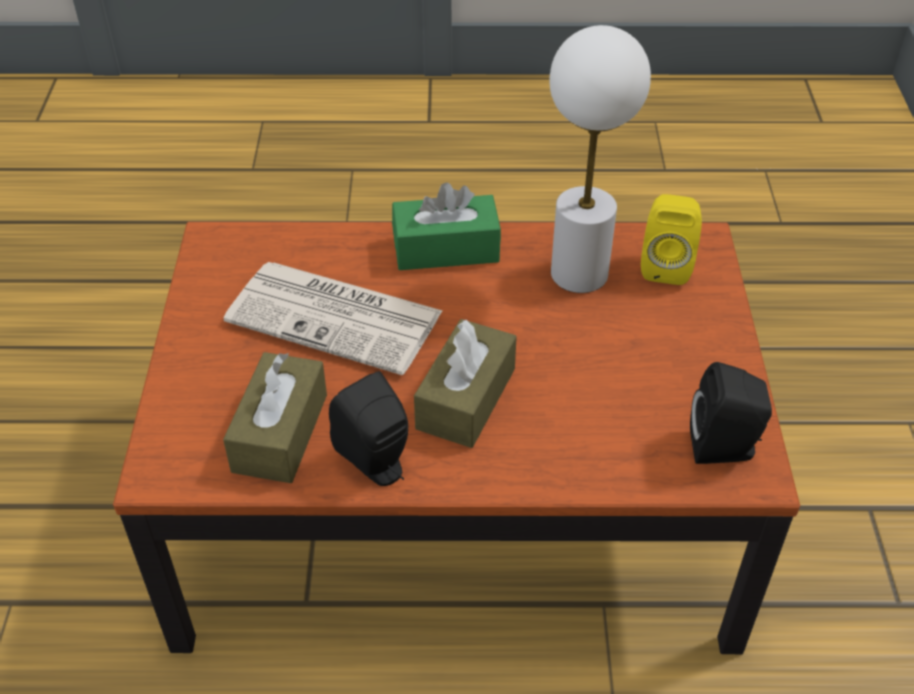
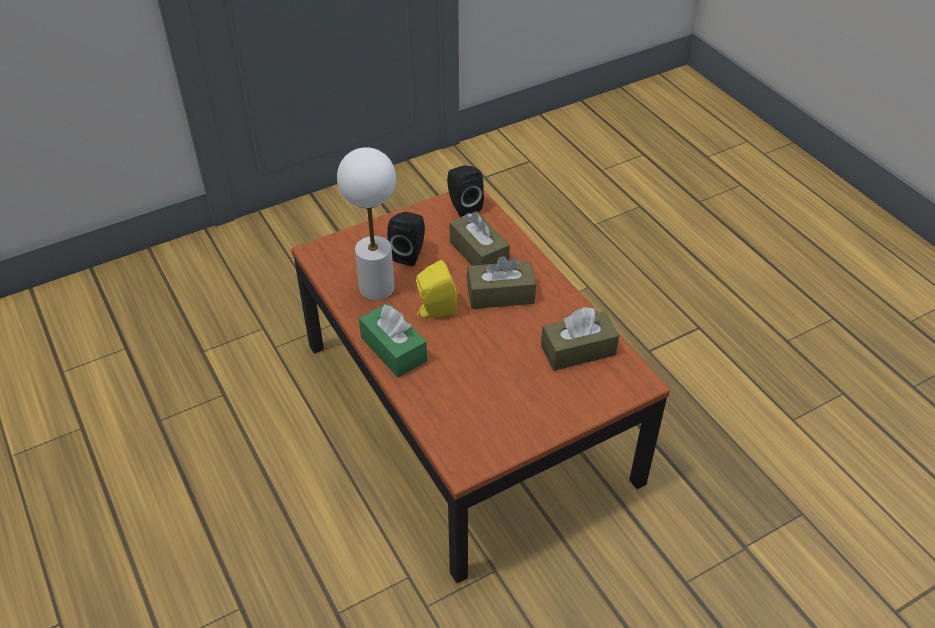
camera: 120 degrees left, 0 degrees up
(338, 317) = (484, 369): newspaper -> none
(377, 464) = (565, 307): black speaker -> black speaker (409, 254)
(583, 415) = (479, 253): none -> brown tissue box
(666, 265) = (347, 258): yellow speaker -> yellow speaker (435, 310)

